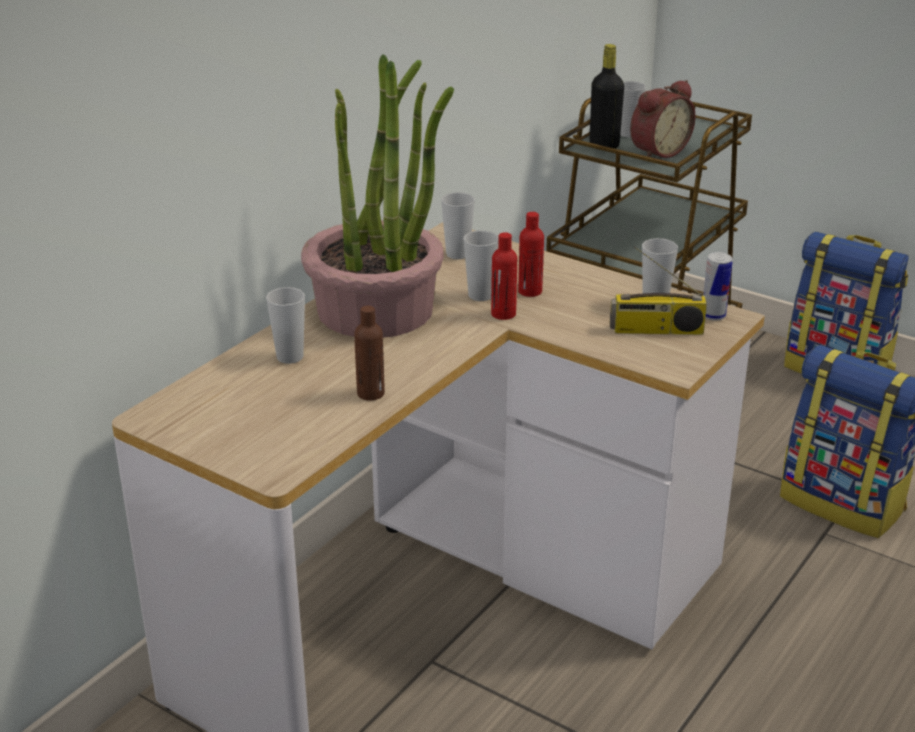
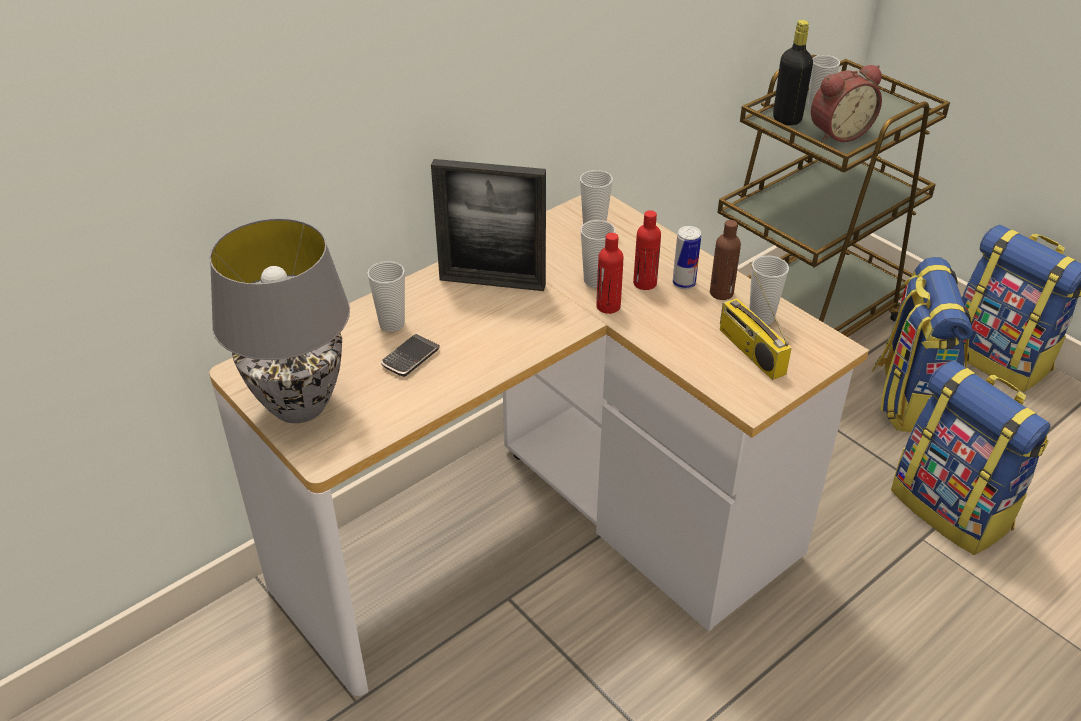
camera: 15 degrees right, 10 degrees up
(226, 437) = (298, 407): none -> grey table lamp
(324, 382) = (410, 358): none -> phone
(370, 393) = (446, 379): brown bottle -> brown bottle (721, 293)
(376, 310) = (492, 282): potted plant -> picture frame
(656, 330) = (749, 351): radio -> radio turned 45 degrees clockwise
(713, 316) = (815, 342): can -> can (683, 283)
(767, 416) = (909, 399): none -> backpack

